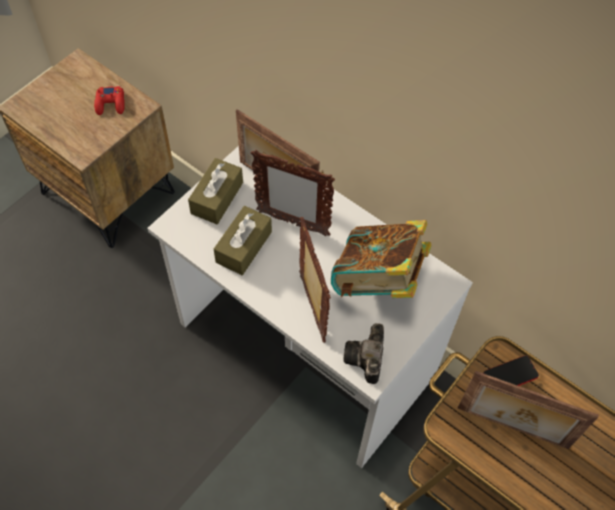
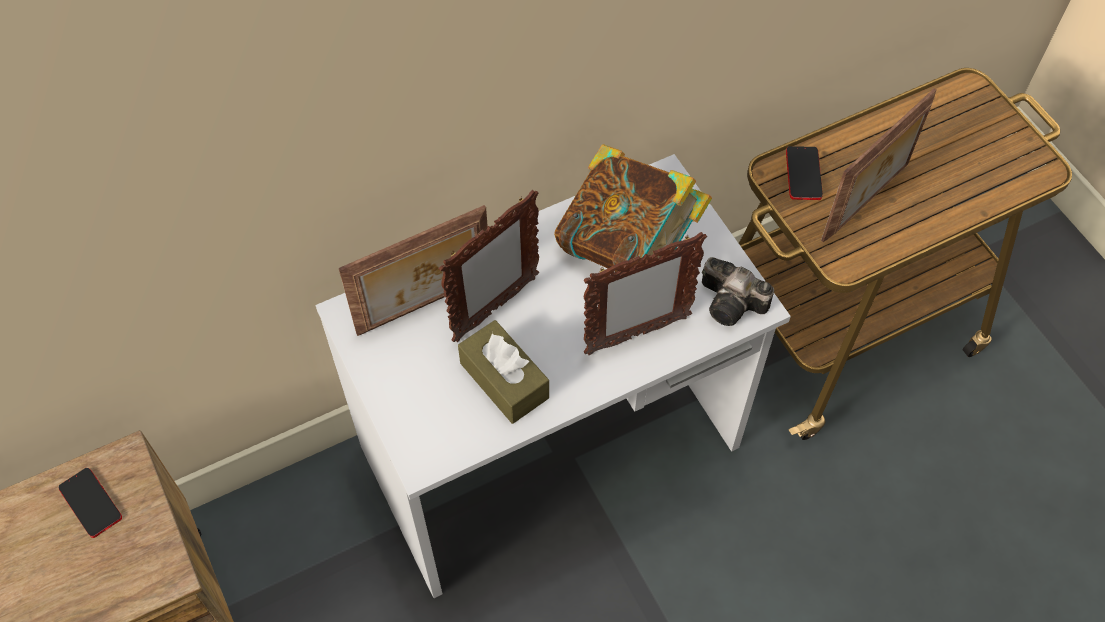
camera: 65 degrees left, 0 degrees up
(111, 104) = (91, 503): red game controller -> phone
(217, 198) = (405, 386): brown tissue box -> none
(311, 308) = (636, 335): picture frame -> picture frame turned 150 degrees clockwise

